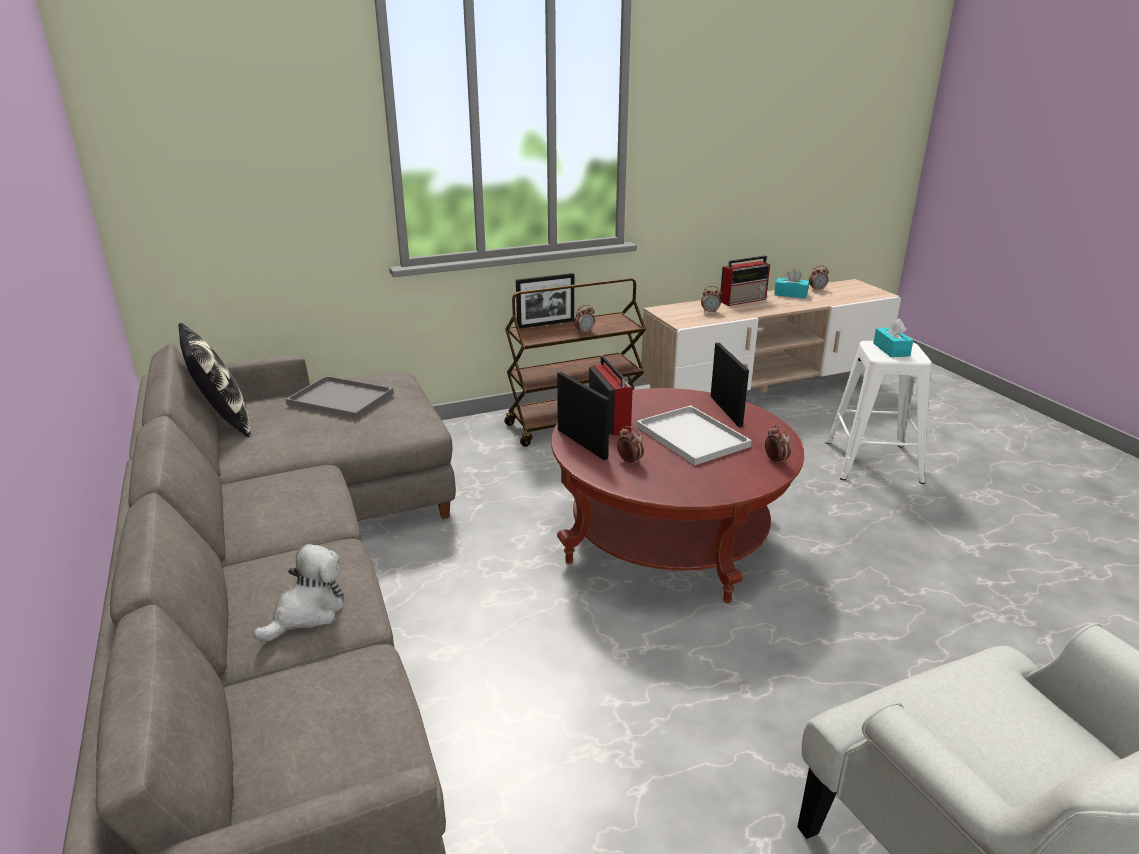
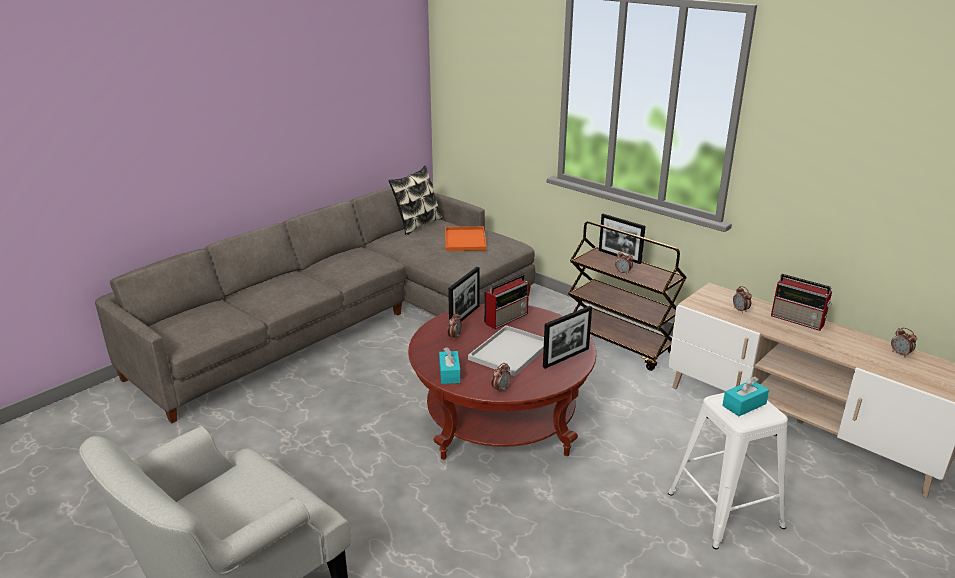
camera: 65 degrees right, 0 degrees up
(307, 613) = (268, 297): plush toy -> none
(343, 399) = (465, 240): grey tray -> orange tray
(790, 294) = (857, 341): turquoise tissue box -> turquoise tissue box (449, 373)

